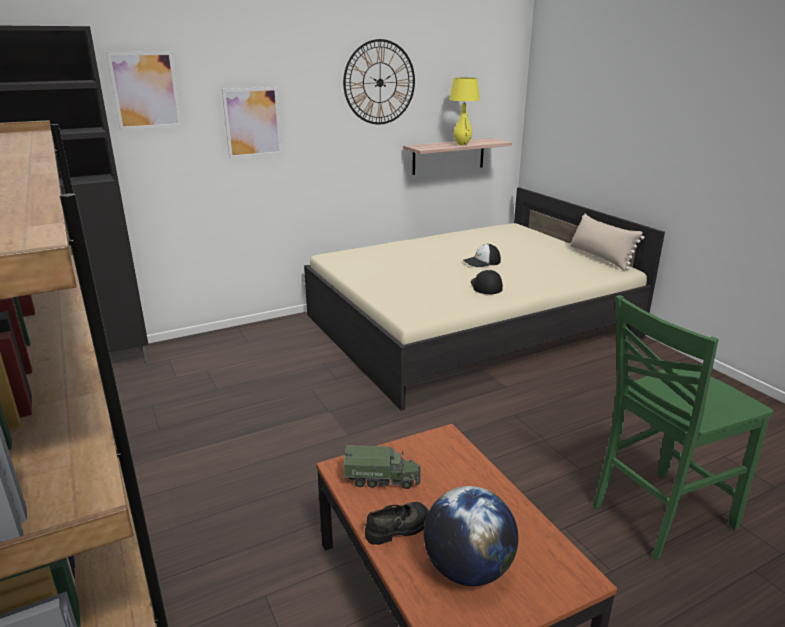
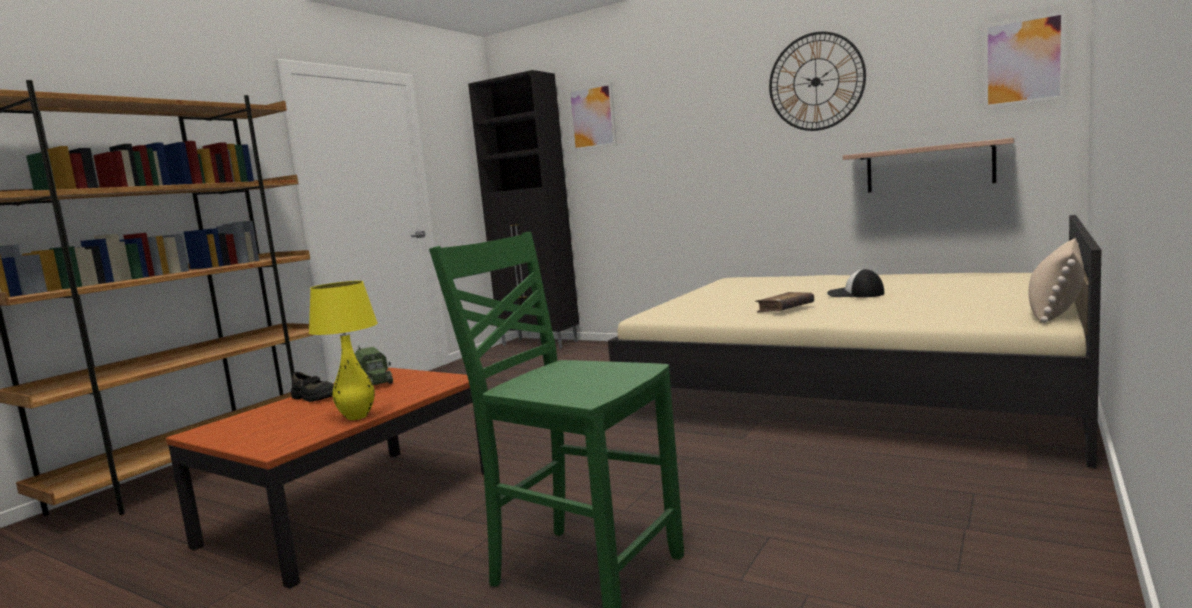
camera: 60 degrees right, 15 degrees down
(252, 122) = (675, 138): picture -> picture (1023, 61)
(462, 144) = (923, 146): yellow table lamp -> yellow table lamp (357, 417)
(468, 569) = (273, 421): globe -> none
(485, 286) = (785, 309): cap -> brown book

